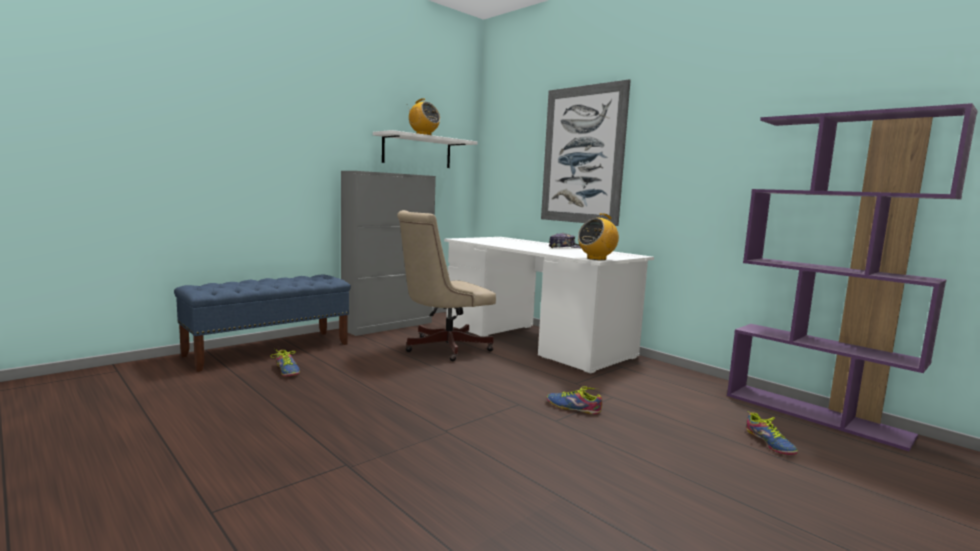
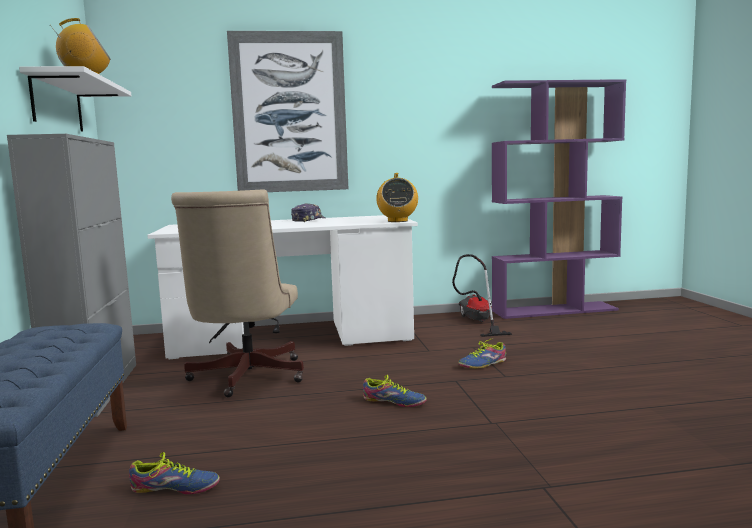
camera: 55 degrees left, 0 degrees up
(690, 387) = (477, 322): none -> vacuum cleaner
(770, 443) = (590, 331): shoe -> shoe (394, 401)

